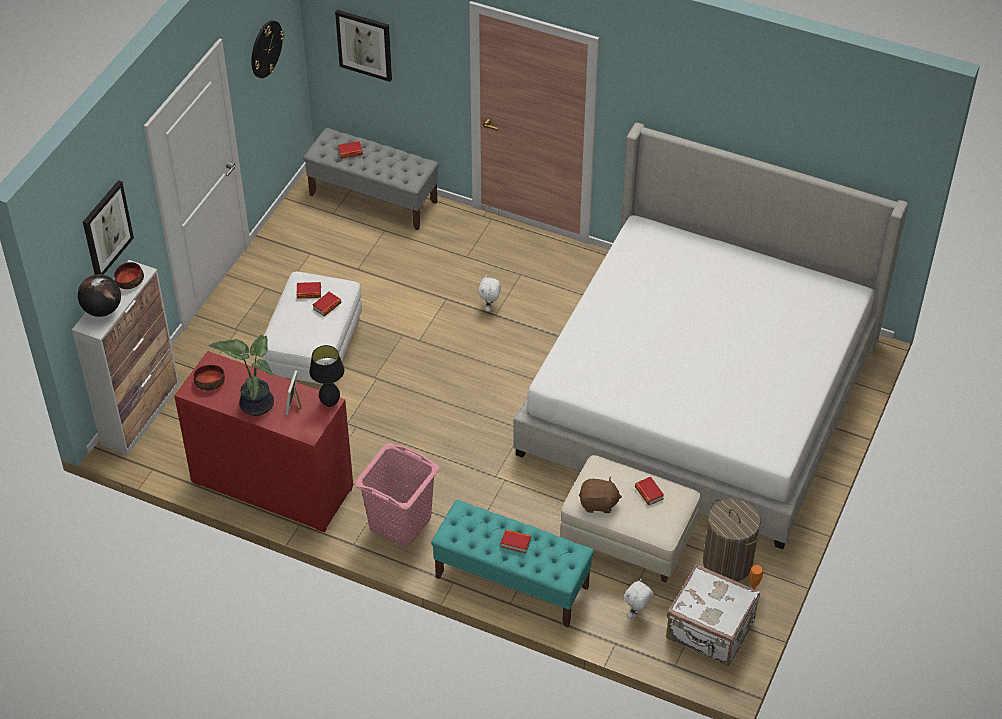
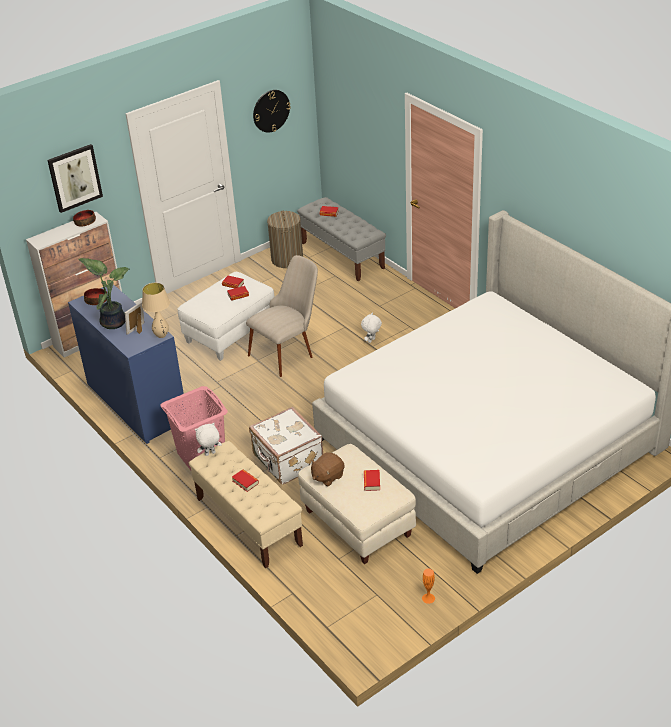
camera: 30 degrees right, 10 degrees down
(102, 310) = (53, 234): globe -> none
(272, 485) = (137, 404): red dresser -> blue dresser
(330, 403) = (161, 336): black table lamp -> beige table lamp
(364, 44) = (348, 128): picture -> none
(402, 353) = (288, 351): none -> beige chair
(511, 582) = (248, 521): turquoise bench -> beige bench
(598, 503) = (327, 476): brown plush toy -> brown plush toy turned 105 degrees clockwise
(637, 613) = (325, 578): white plush toy -> white plush toy (210, 454)
(710, 631) = (373, 613): white suitcase -> white suitcase (287, 461)
(727, 563) = (424, 568): laundry basket -> laundry basket (287, 259)

